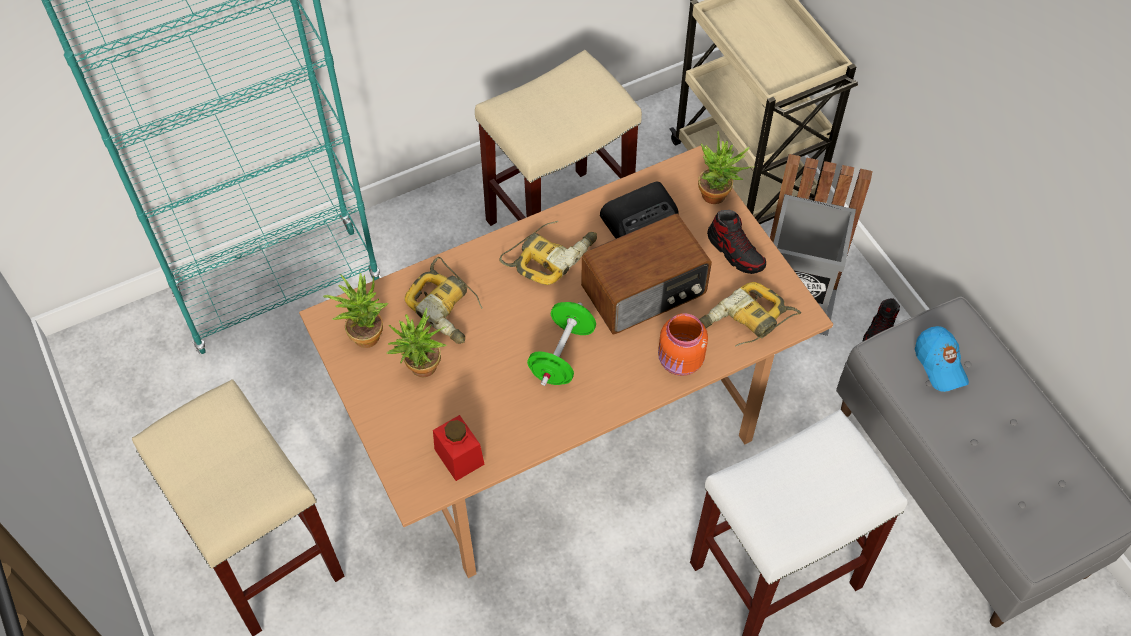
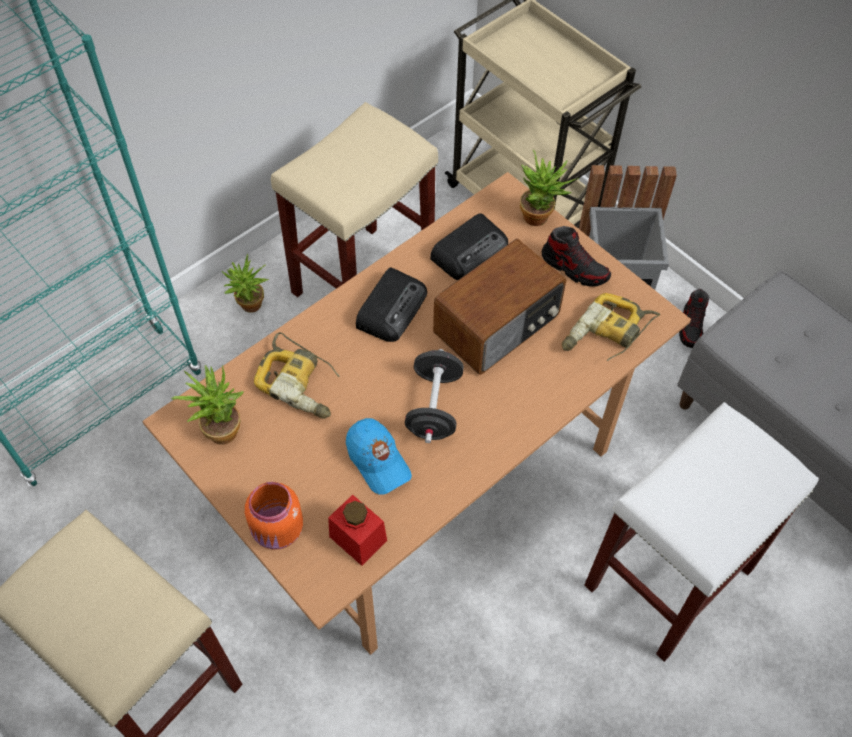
camera: 15 degrees left, 0 degrees up
(421, 371) = (291, 455): potted plant -> potted plant (250, 308)
(550, 255) = (392, 308): power drill -> radio
(562, 355) = (434, 407): green dumbbell -> black dumbbell
(680, 362) = (555, 388): orange jar -> orange jar (278, 531)
(940, 364) = (783, 339): blue cap -> blue cap (377, 461)

